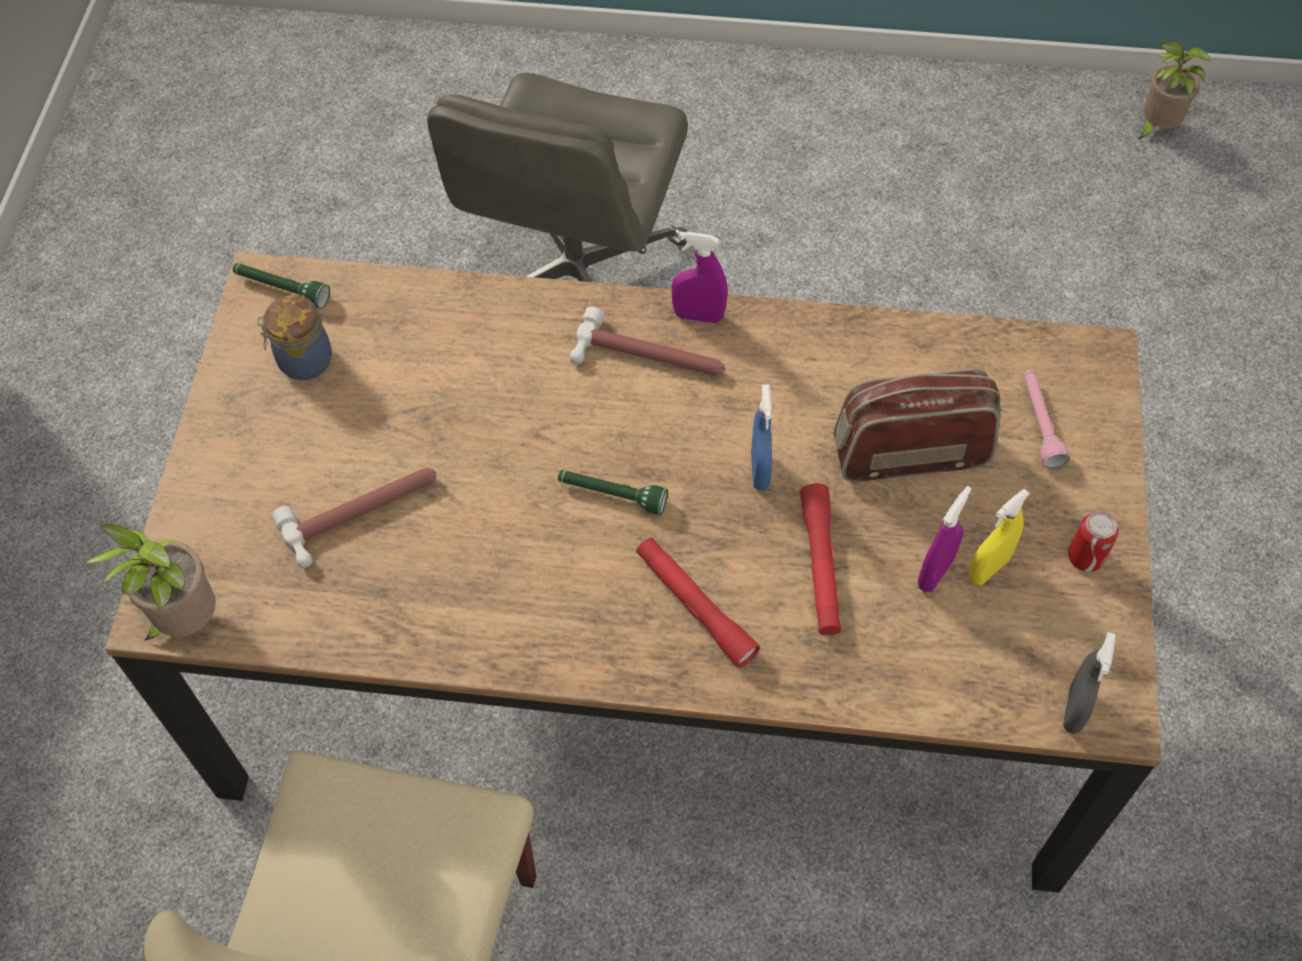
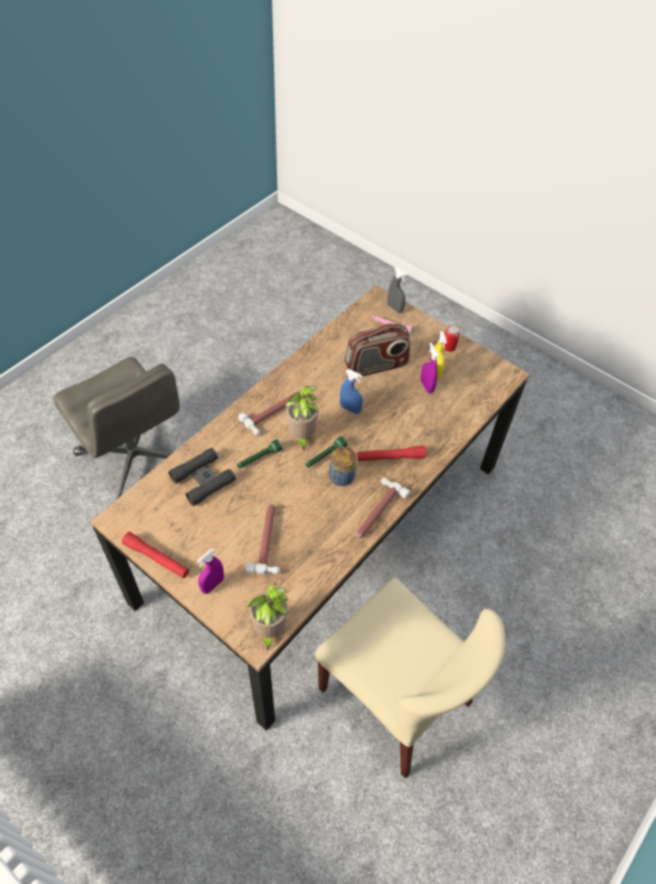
camera: 60 degrees left, 5 degrees down
(282, 290) = (128, 514): green flashlight -> green flashlight (259, 458)
(302, 361) = (173, 525): jar -> jar (340, 477)
(421, 344) = (203, 480): none -> black binoculars
(546, 653) = (376, 512): none -> hammer
(698, 316) = (268, 388): purple spray bottle -> purple spray bottle (212, 585)
(820, 565) = (401, 414): red flashlight -> red flashlight (156, 558)
(910, 454) = (376, 366): radio -> radio turned 135 degrees counterclockwise
(1074, 710) = (499, 382): grey spray bottle -> grey spray bottle (395, 308)
(1155, 127) = (238, 257): potted plant -> potted plant (301, 437)

